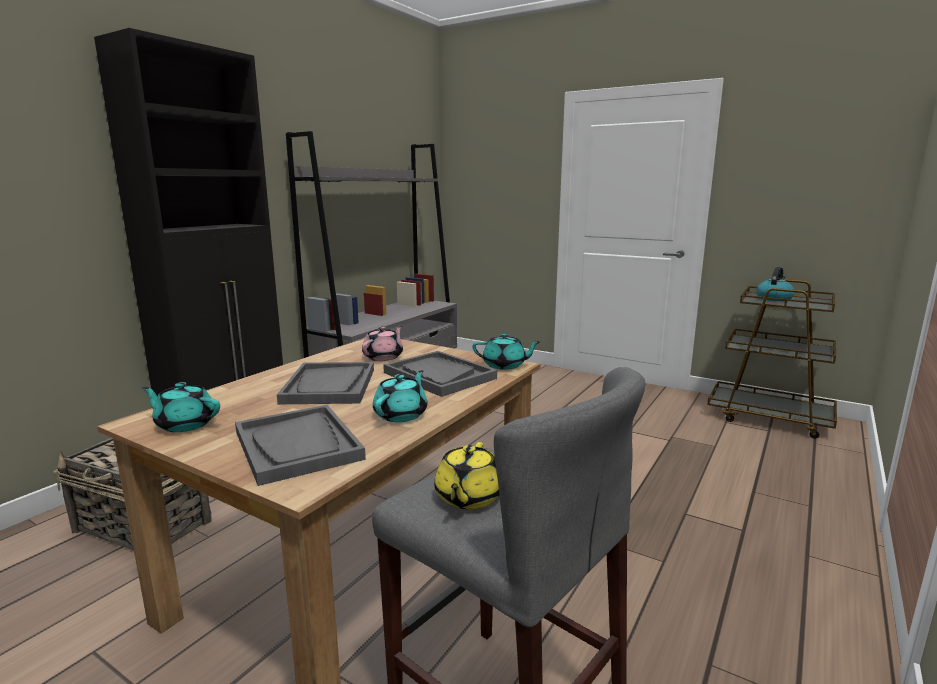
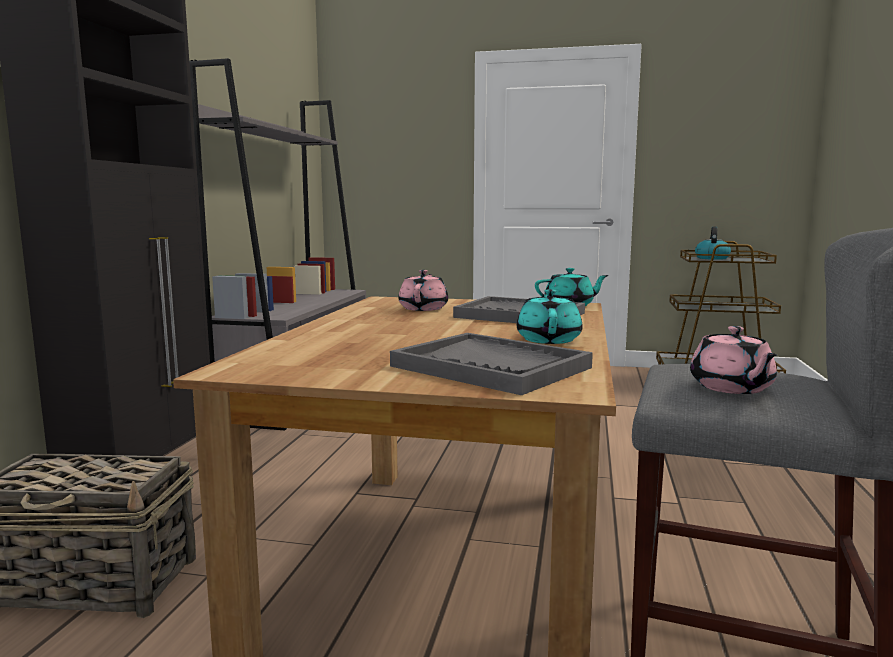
camera: 20 degrees left, 5 degrees down
(185, 424) = (303, 366): turquoise teapot -> none
(330, 386) = (414, 329): grey tray -> none
(468, 497) = (731, 388): yellow teapot -> pink teapot

